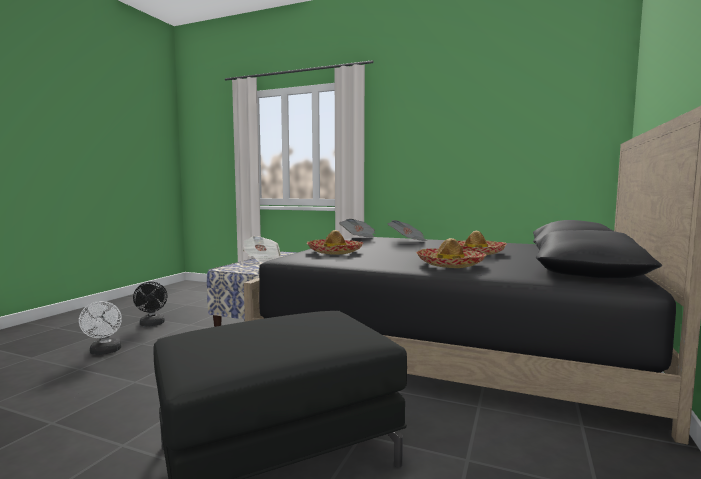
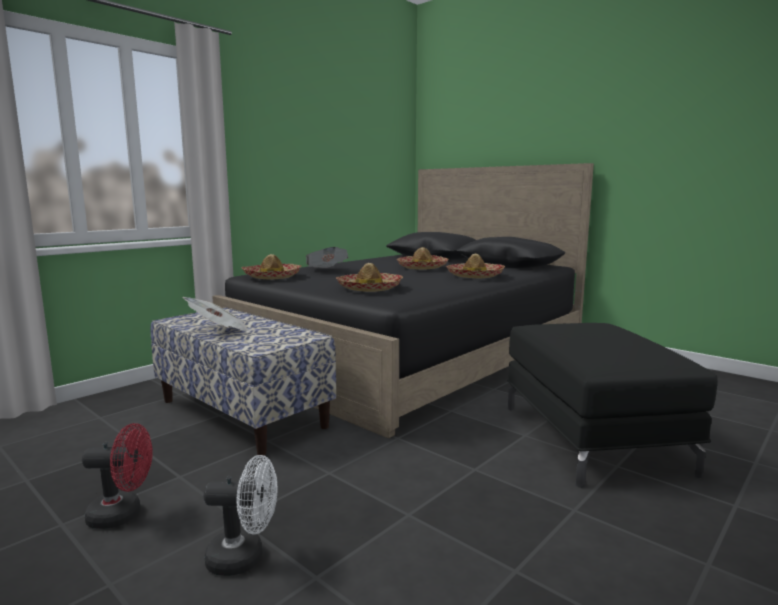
camera: 70 degrees left, 5 degrees up
(152, 324) = (123, 514): black fan -> red fan
(359, 239) = (272, 277): newspaper -> hat

